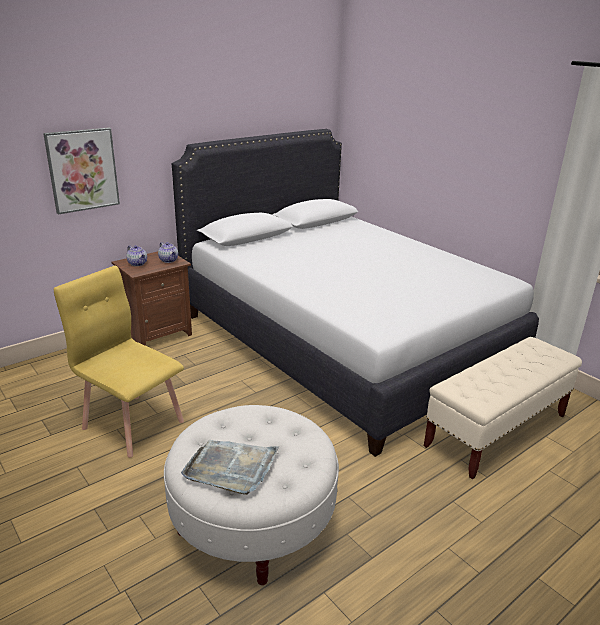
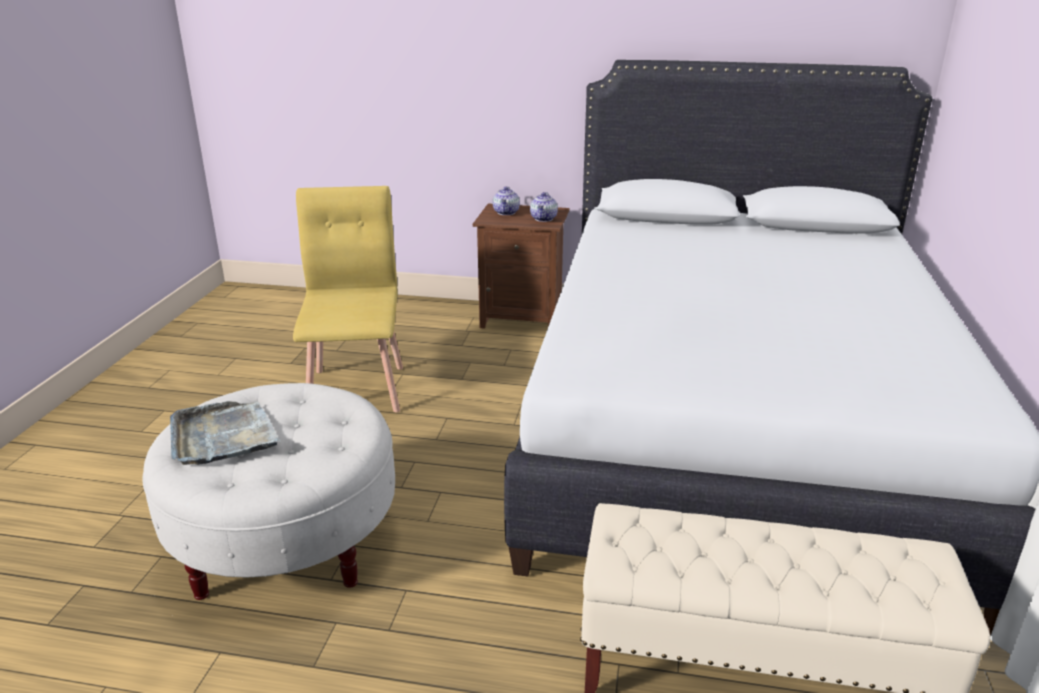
camera: 50 degrees right, 0 degrees up
(82, 170) = (466, 74): picture -> none

